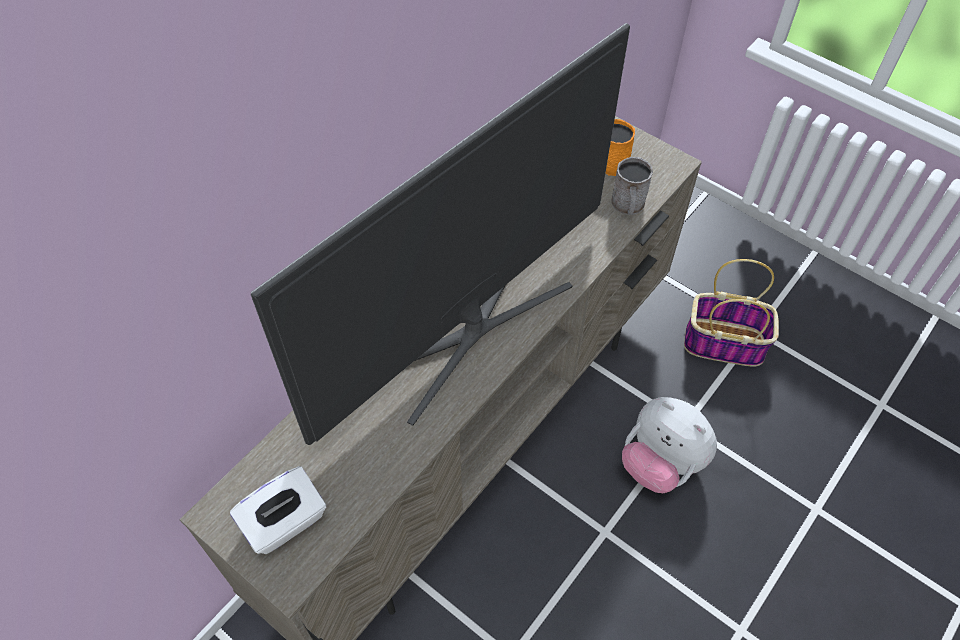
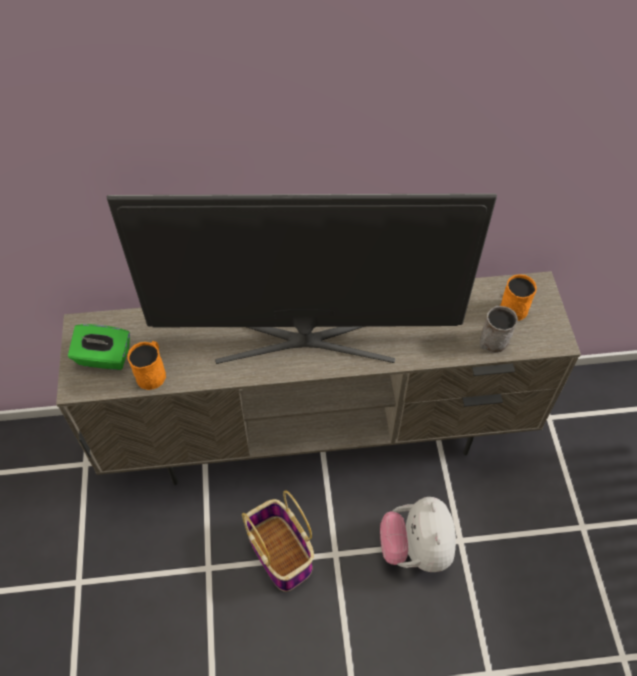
camera: 45 degrees right, 0 degrees up
(285, 522) = (104, 357): white tissue box -> green tissue box
(357, 490) = (152, 372): none -> orange mug
(725, 343) = (549, 515): basket -> basket (281, 553)

